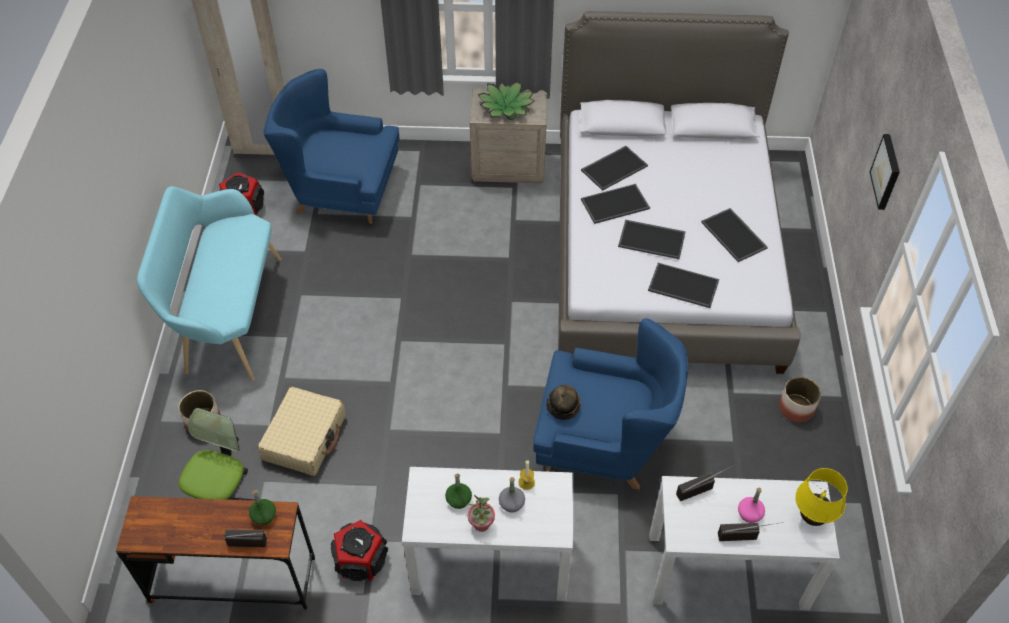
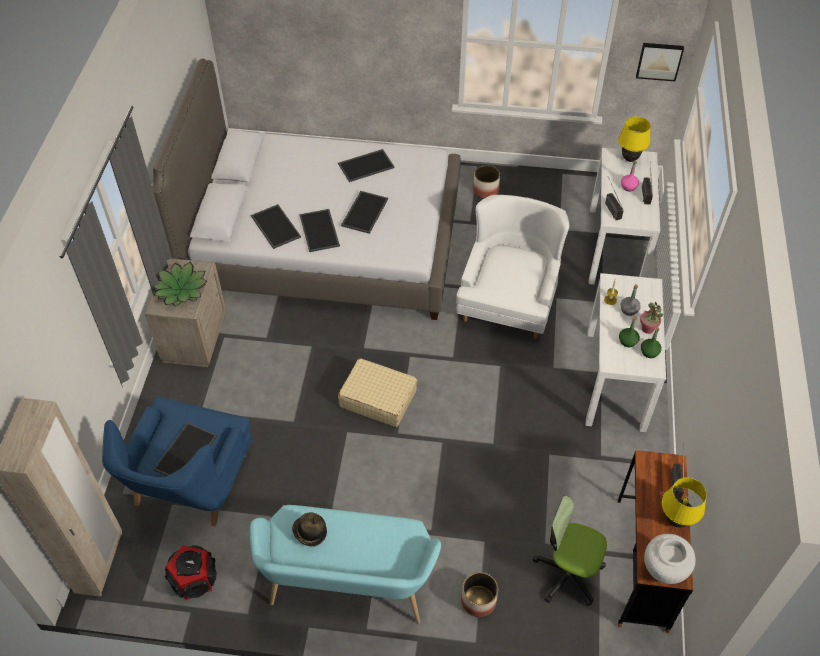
camera: 85 degrees left, 0 degrees up
(140, 522) = (663, 571): none -> white vase
(200, 539) = (675, 520): none -> yellow table lamp
(264, 516) = (650, 474): green bottle -> green bottle (649, 352)
(305, 437) = (499, 510): beige suitcase -> beige suitcase (378, 398)
(360, 560) = (618, 466): speaker -> none
(563, 405) = (513, 293): hat -> hat (310, 533)
(603, 440) = (509, 300): blue armchair -> white armchair
(682, 286) = (415, 201): tray -> tray (186, 453)
(887, 172) = (397, 32): picture -> picture (659, 60)

